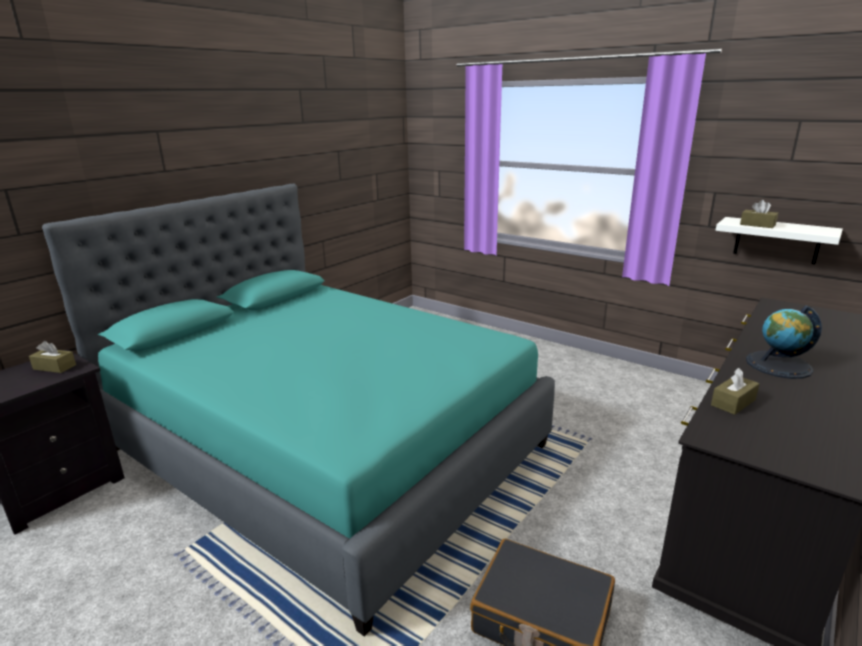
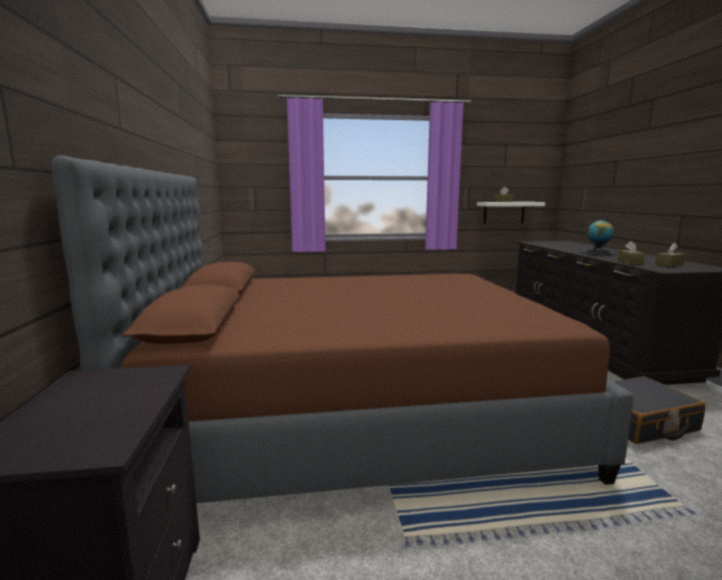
camera: 45 degrees left, 10 degrees down
(54, 367) = (114, 384): brown tissue box -> brown tissue box (669, 264)
(327, 446) = (357, 413): turquoise bed -> brown bed

